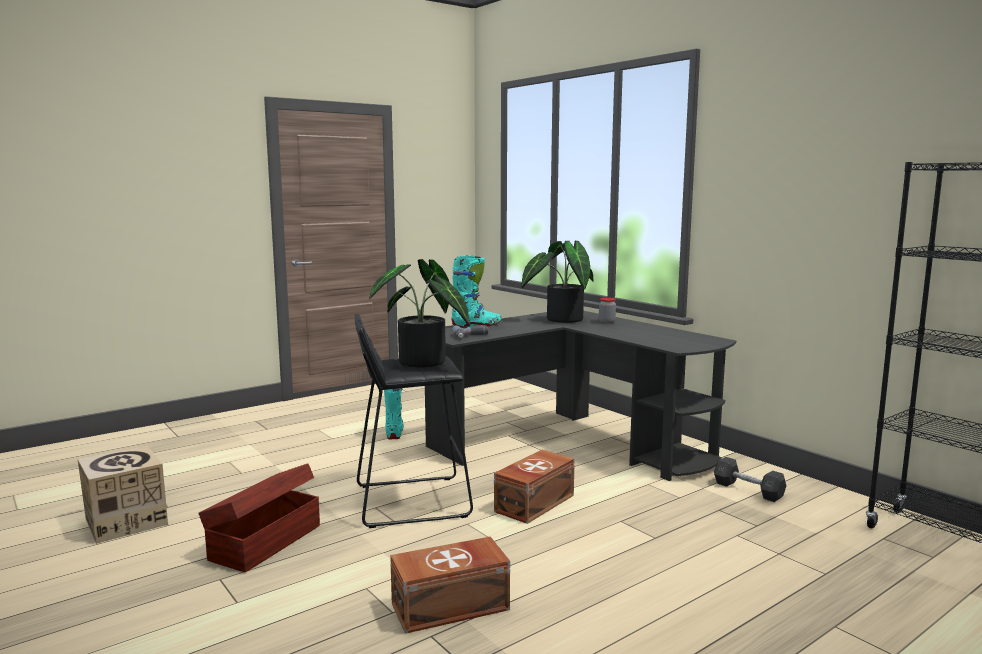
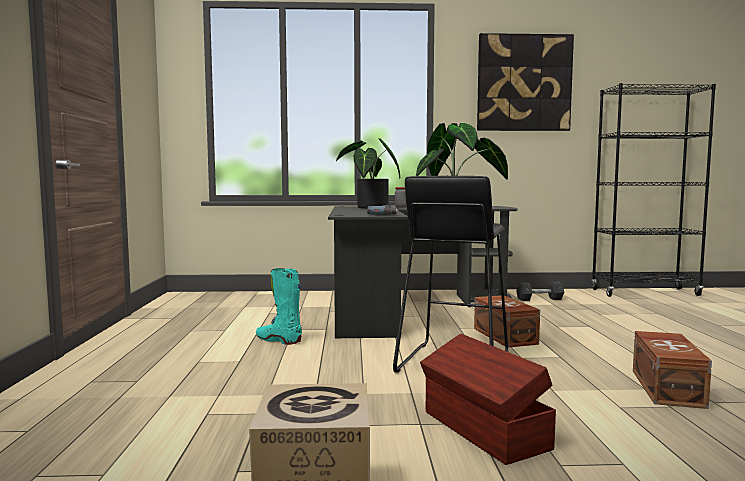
camera: 55 degrees left, 5 degrees down
(476, 325) = (348, 212): turquoise boot -> none
(812, 154) = (524, 83): none -> picture

